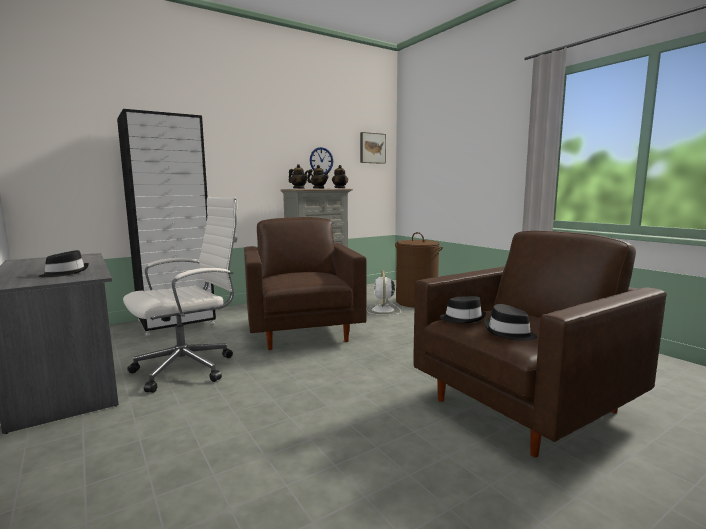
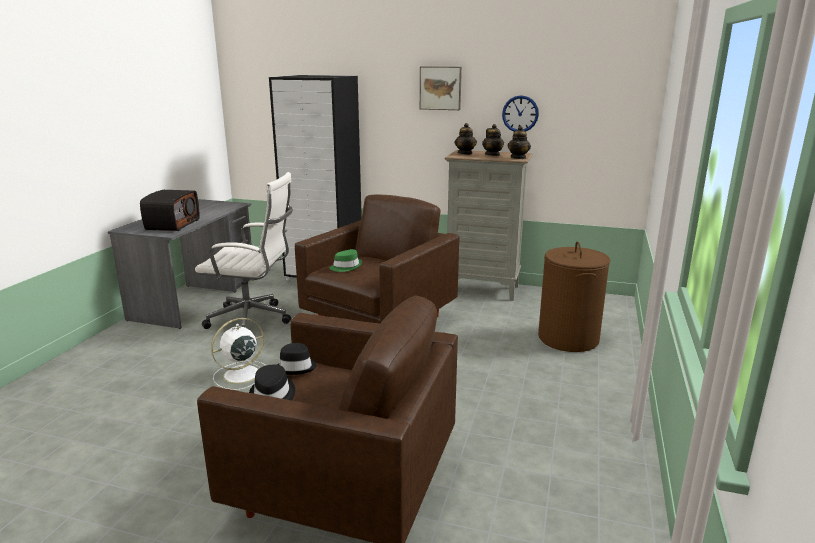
camera: 50 degrees right, 10 degrees up
(65, 273) = (172, 224): black hat -> radio
(291, 279) = (346, 267): none -> green hat
(372, 148) = (612, 94): picture -> picture (440, 88)
(383, 310) = (502, 332): white fan -> white fan (240, 375)

